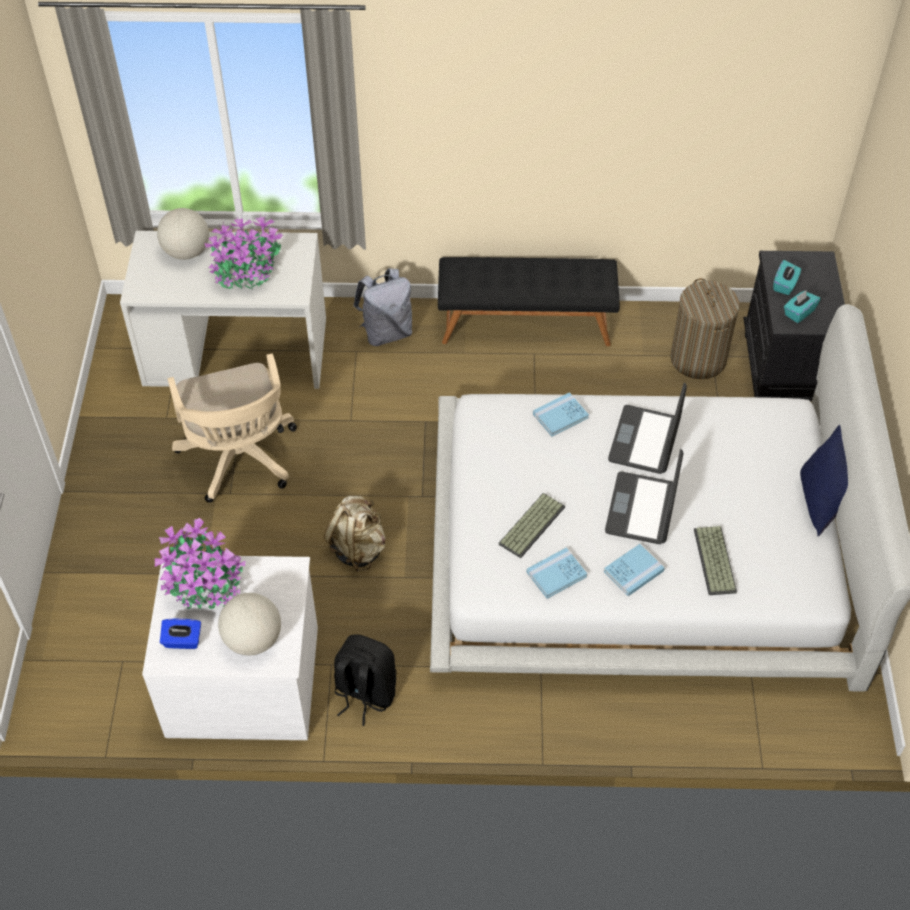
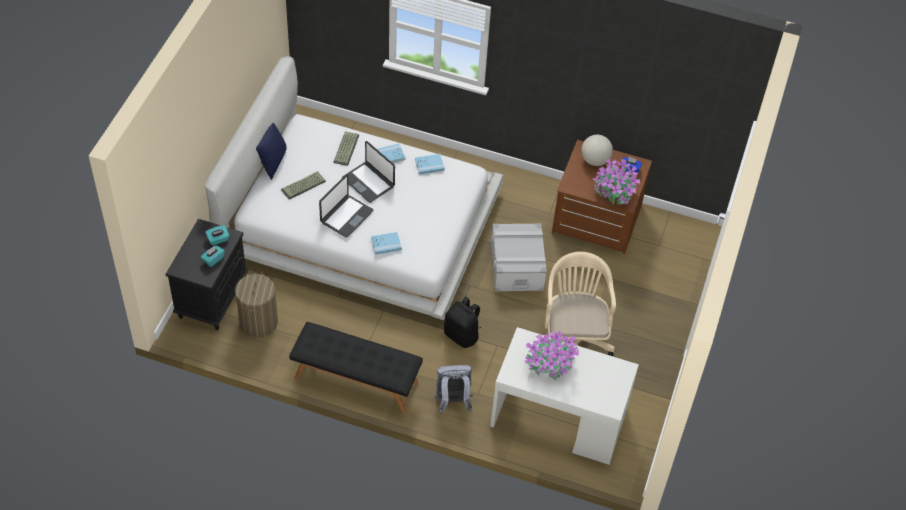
camera: 165 degrees left, 0 degrees up
(186, 252) = (588, 391): globe -> none
(243, 678) = (596, 219): white dresser -> brown dresser
(358, 548) = (517, 267): beige backpack -> grey storage box
(364, 693) = (536, 196): black backpack -> black backpack (462, 335)
(531, 524) = (431, 191): keyboard -> keyboard (303, 186)
(642, 509) = (368, 182): laptop -> laptop turned 105 degrees clockwise

